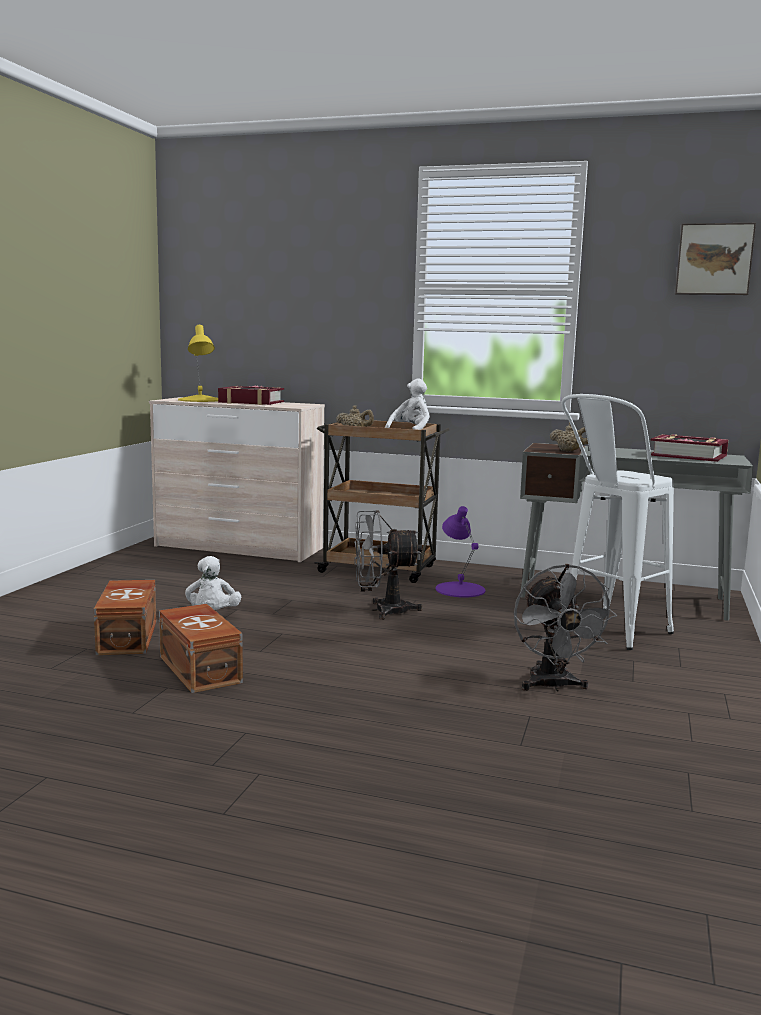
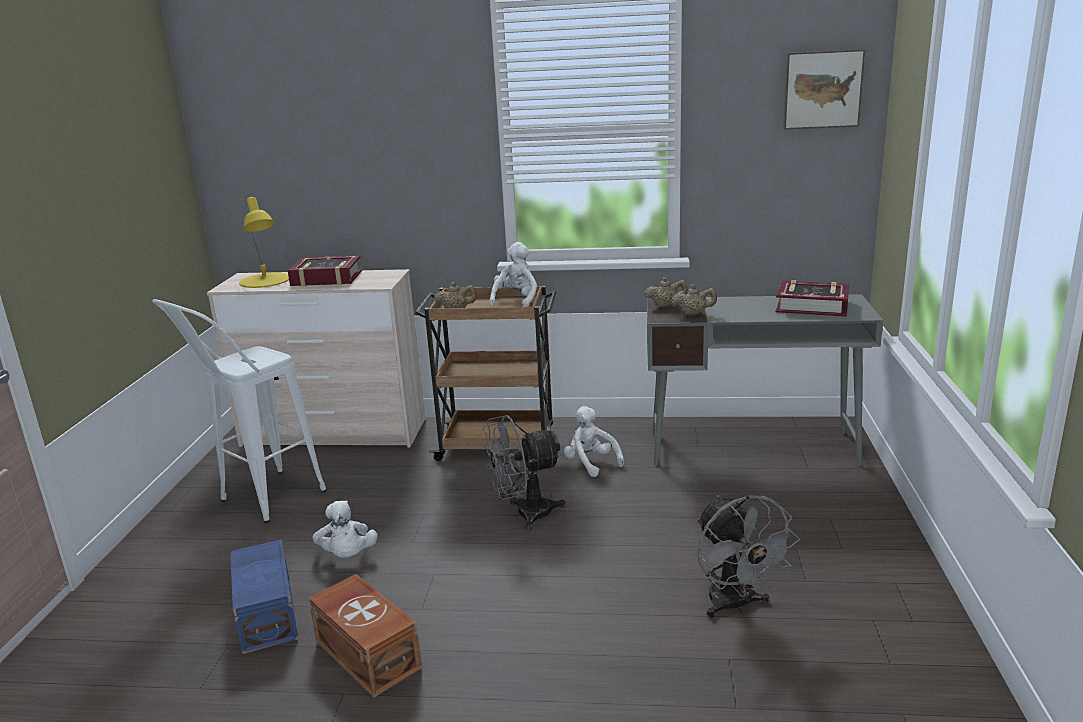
camera: 10 degrees left, 10 degrees up
(129, 636) = (269, 613): brown storage box -> blue storage box
(460, 589) = (591, 463): purple table lamp -> white plush toy
(547, 446) = (665, 306): none -> beige teapot
(606, 634) = (757, 510): white stool -> white stool (260, 503)

